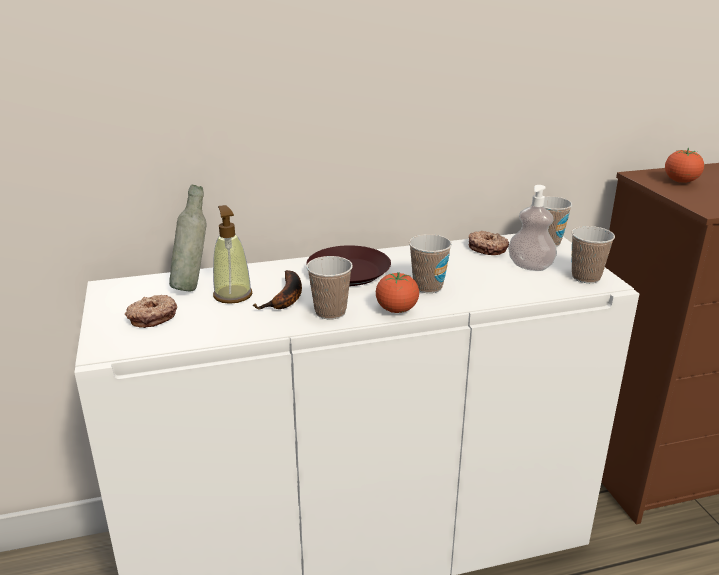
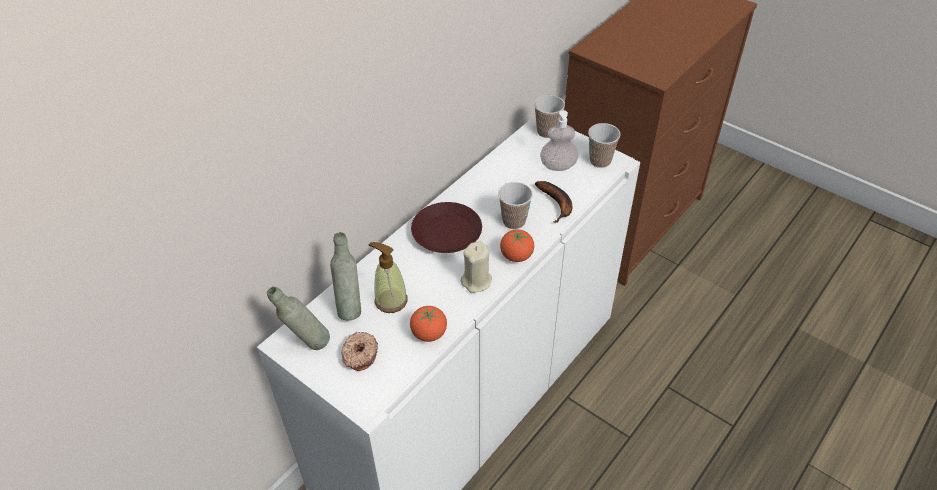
camera: 35 degrees left, 20 degrees up
(123, 295) = (307, 345): none -> grey bottle
(286, 298) = (432, 283): banana -> banana (557, 204)
(330, 312) = (476, 281): cup -> beige candle
(487, 248) = (514, 158): donut -> none
(680, 182) = (618, 48): tomato -> tomato (429, 334)

